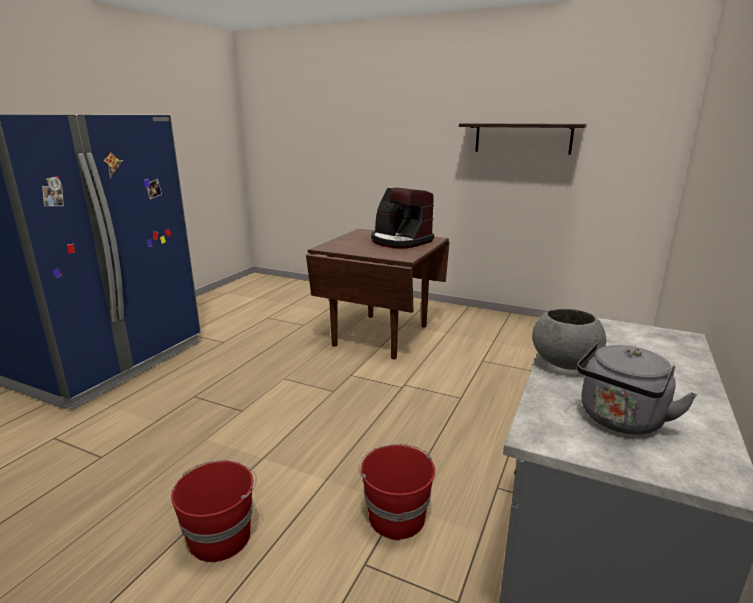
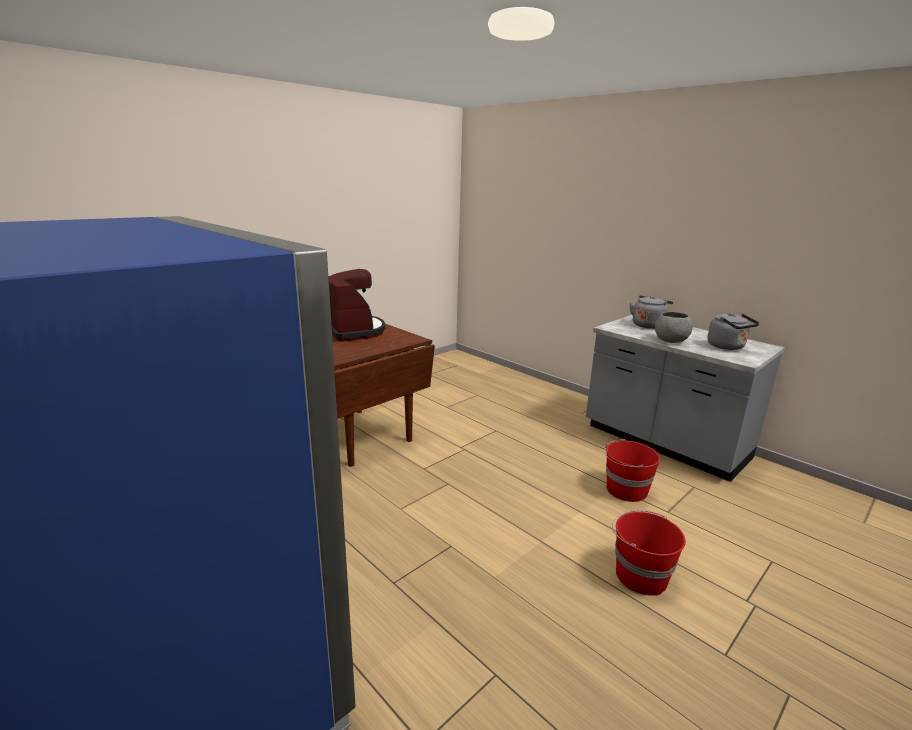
camera: 70 degrees left, 0 degrees up
(400, 241) = (355, 331): coffee machine -> coffee machine turned 90 degrees counterclockwise
(522, 138) = (364, 213): shelf -> none
(644, 346) = (648, 325): none -> grey kettle

